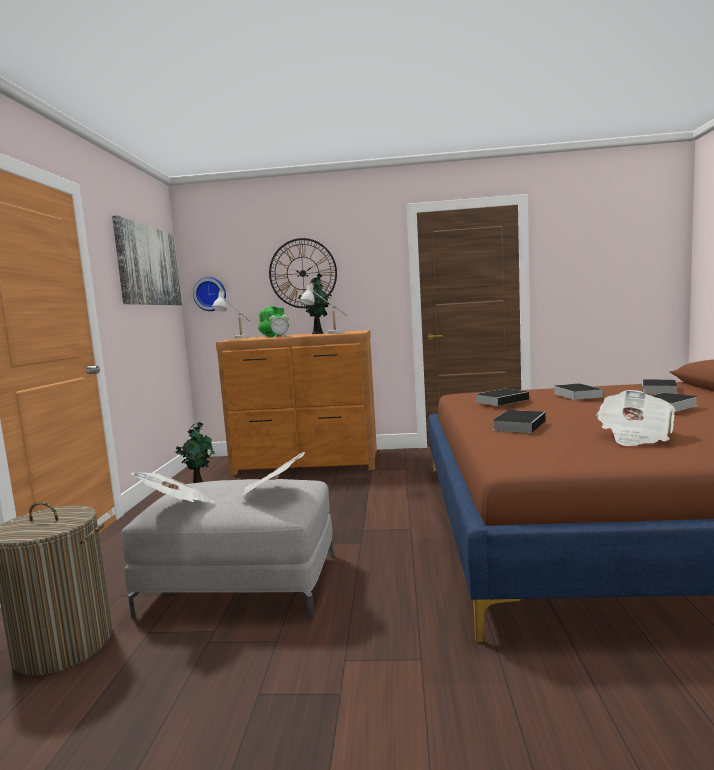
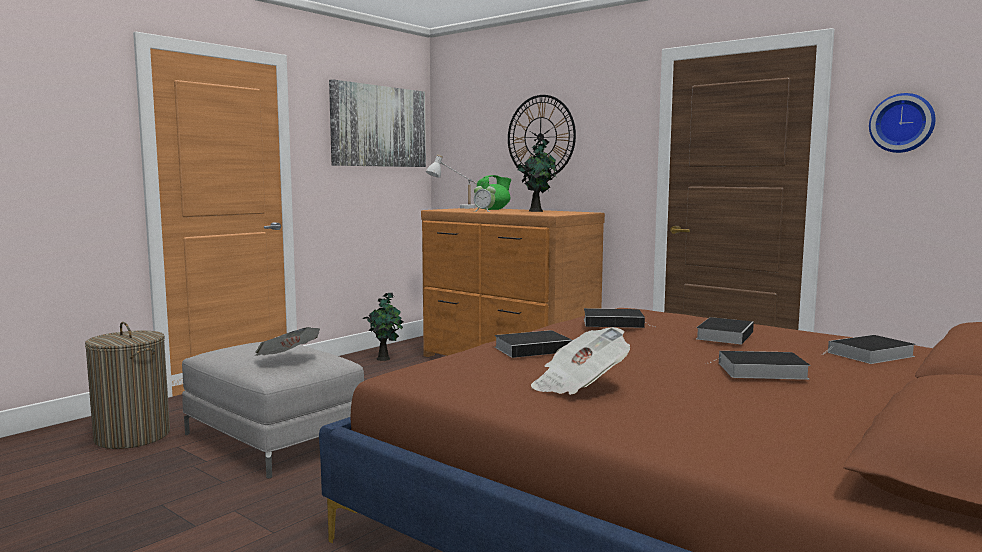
camera: 35 degrees right, 0 degrees up
(177, 506) = (219, 352): newspaper -> none
(210, 294) = (454, 156): wall clock -> wall clock (902, 123)
(327, 334) = (528, 213): white table lamp -> none

